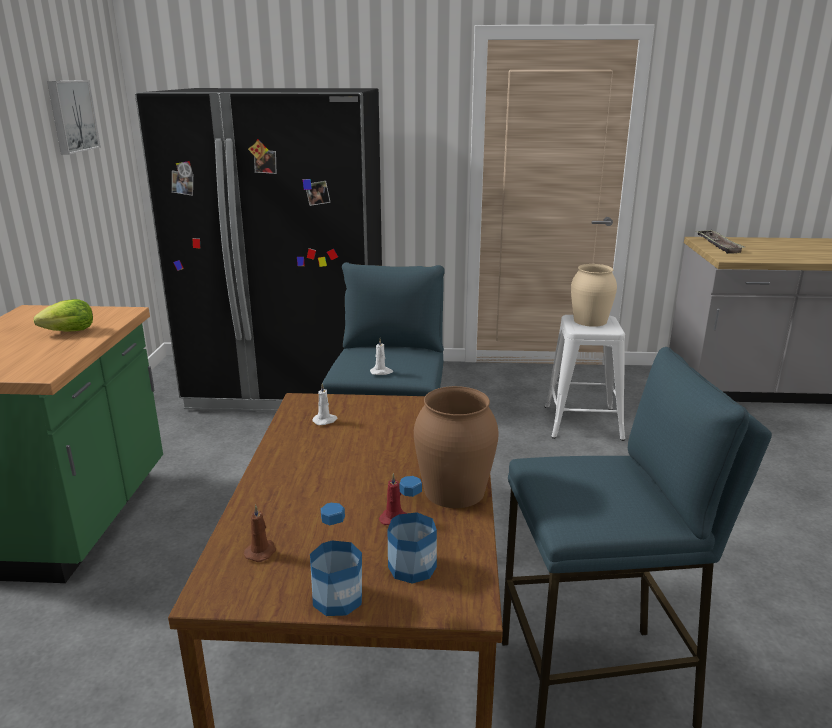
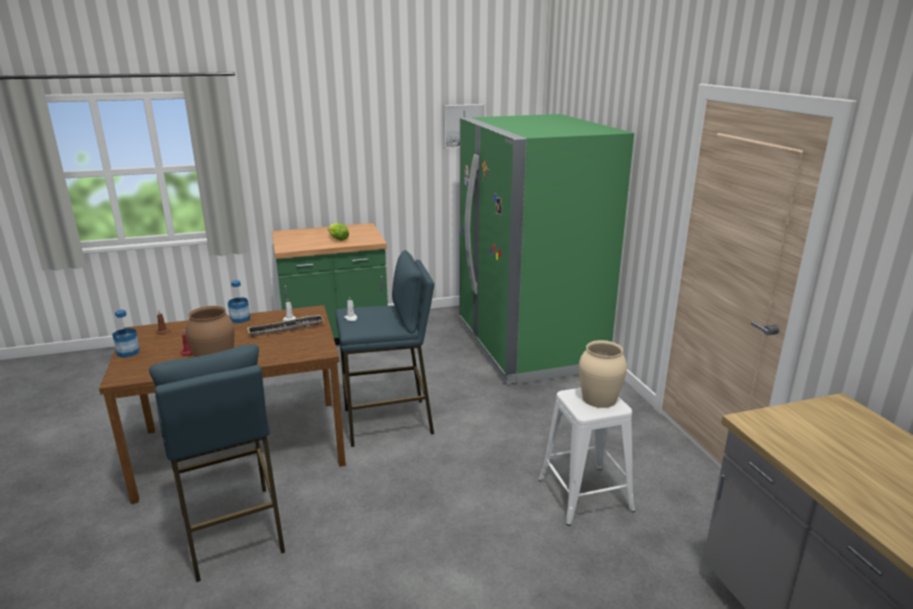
camera: 70 degrees right, 0 degrees up
(290, 385) = (528, 346): black fridge -> green fridge
(412, 567) = (148, 363): bottle -> bottle (240, 319)
(718, 245) = (822, 415): tray -> tray (286, 329)

